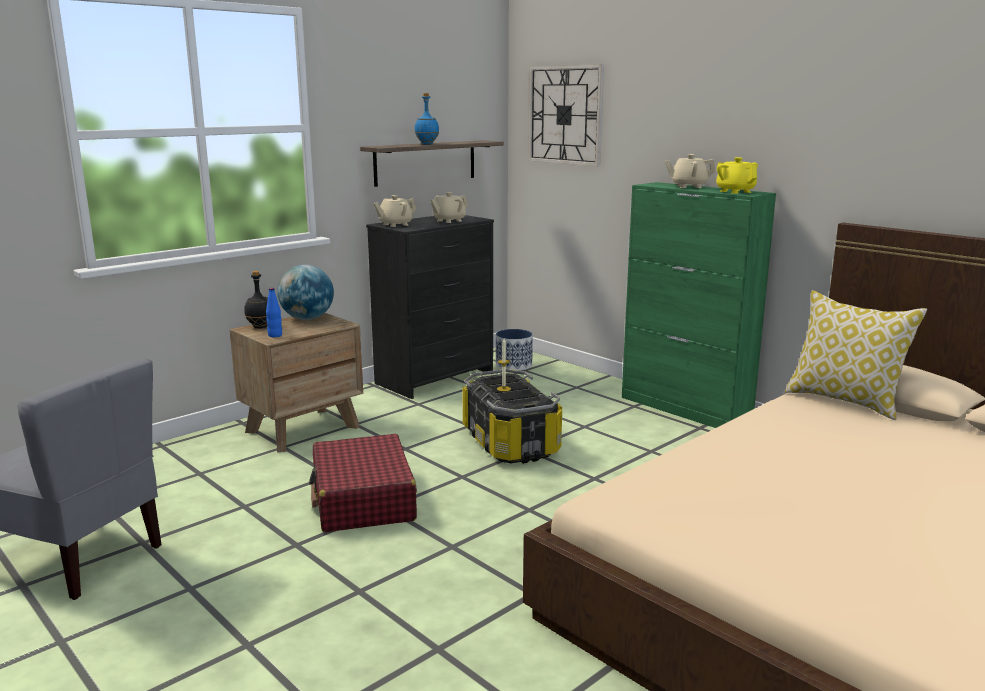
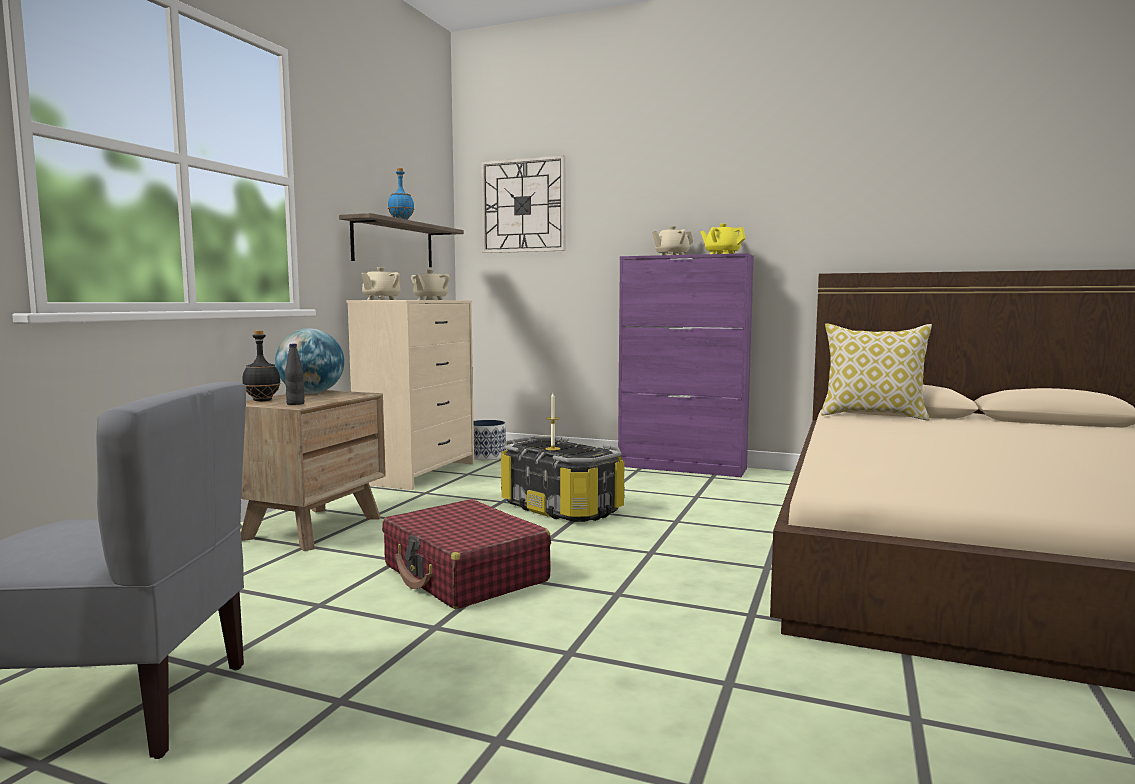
camera: 25 degrees left, 10 degrees down
(275, 335) = (295, 404): blue bottle -> black bottle
(435, 378) = (418, 473): black dresser -> beige dresser
(685, 409) = (682, 467): green cabinet -> purple cabinet

